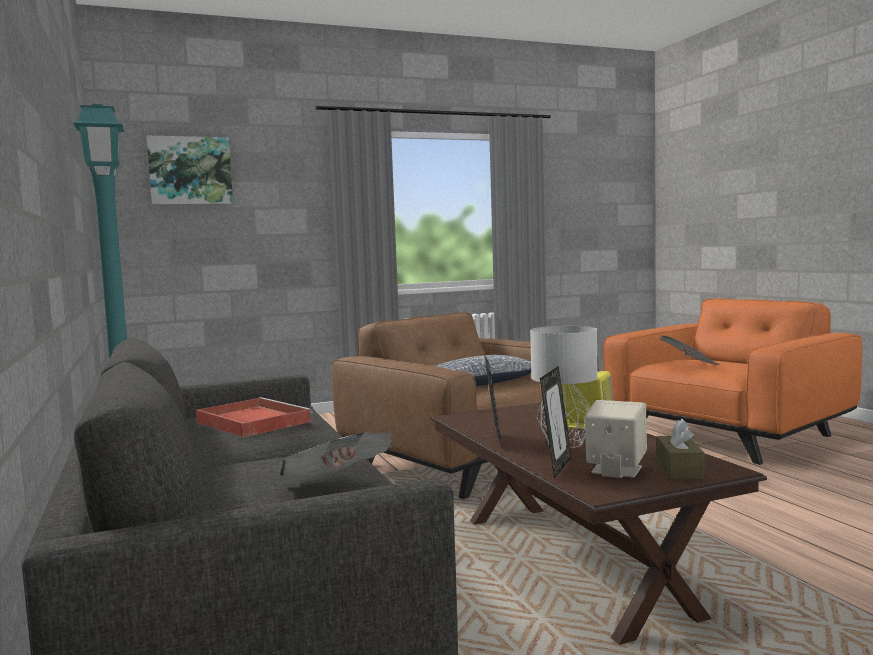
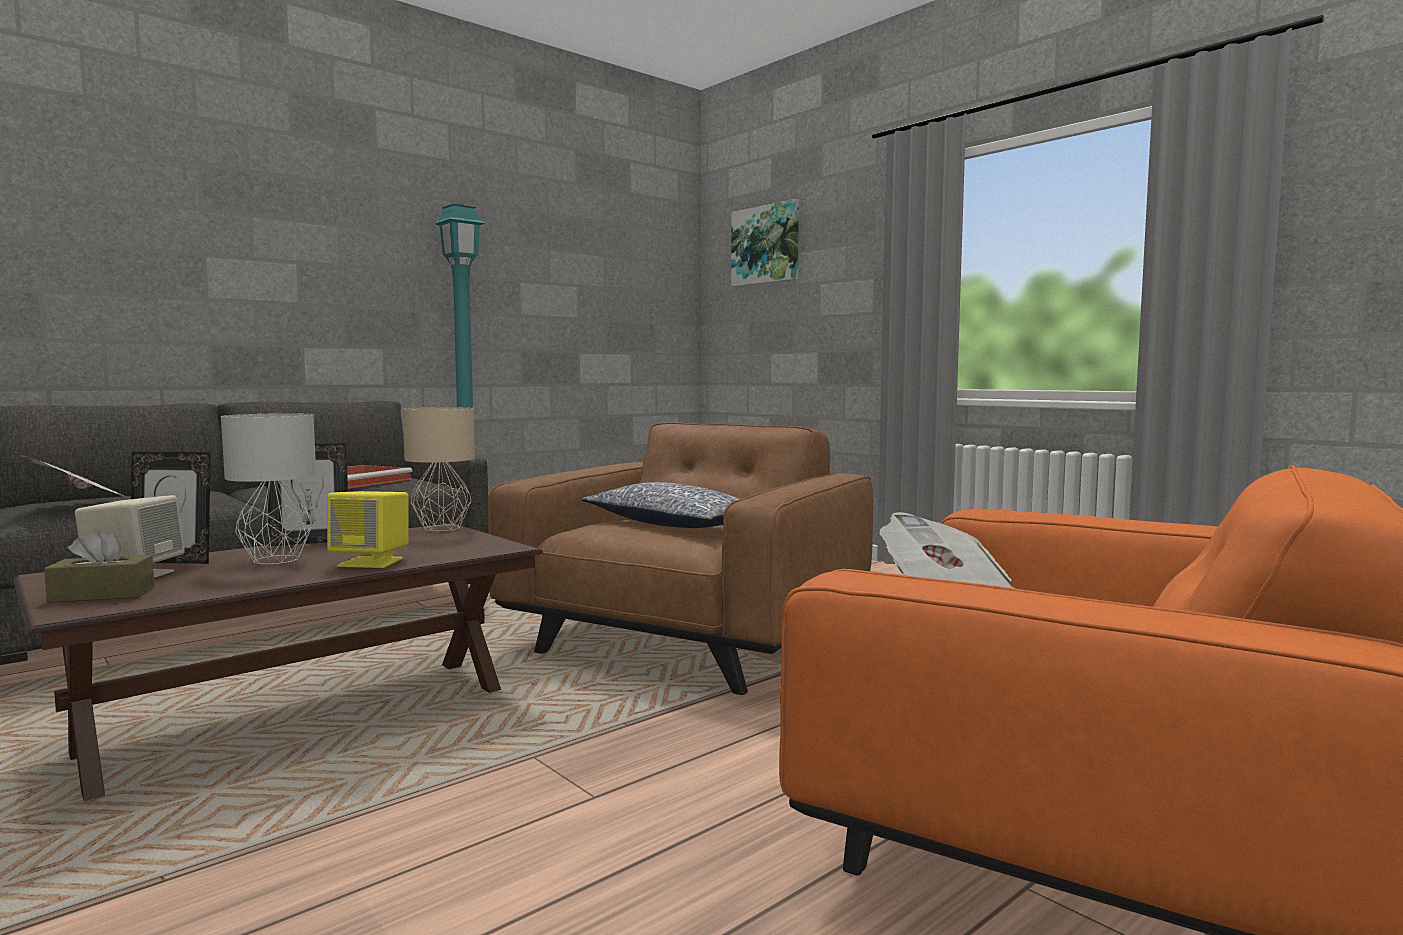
camera: 70 degrees right, 0 degrees up
(459, 416) = (442, 528): none -> beige table lamp

